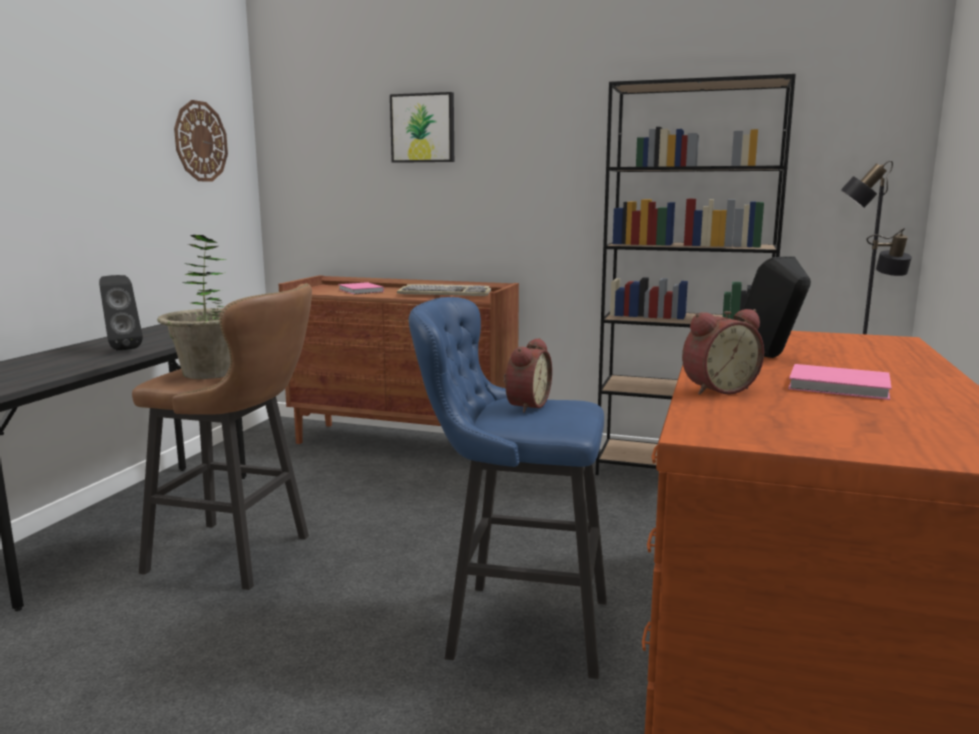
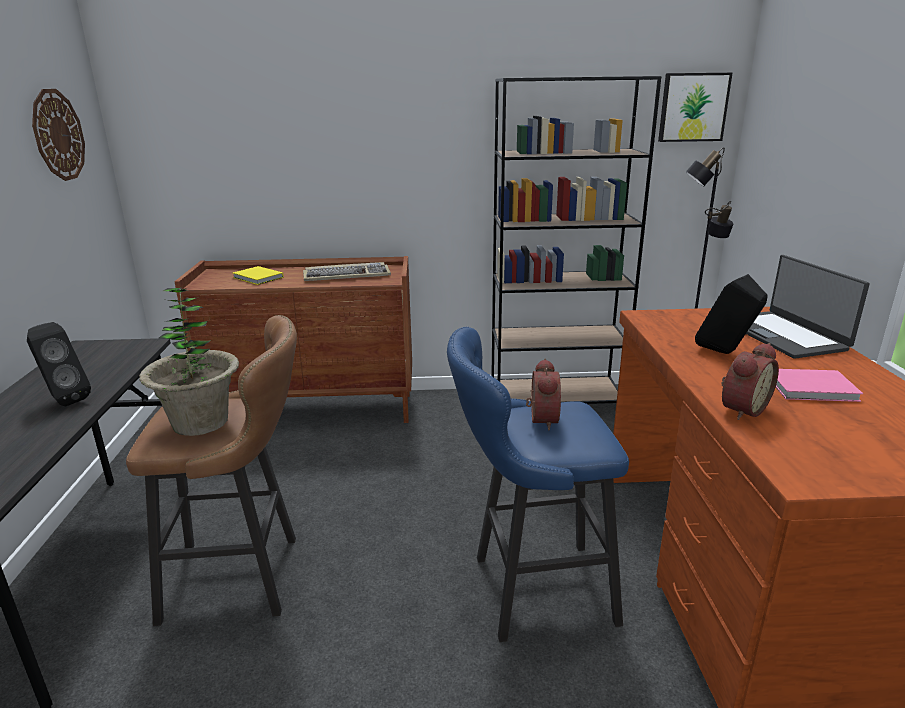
camera: 20 degrees left, 10 degrees up
(360, 291) = (258, 278): pink book -> yellow book
(423, 128) = (300, 110): picture -> picture (693, 107)
(875, 353) = (783, 334): none -> laptop

